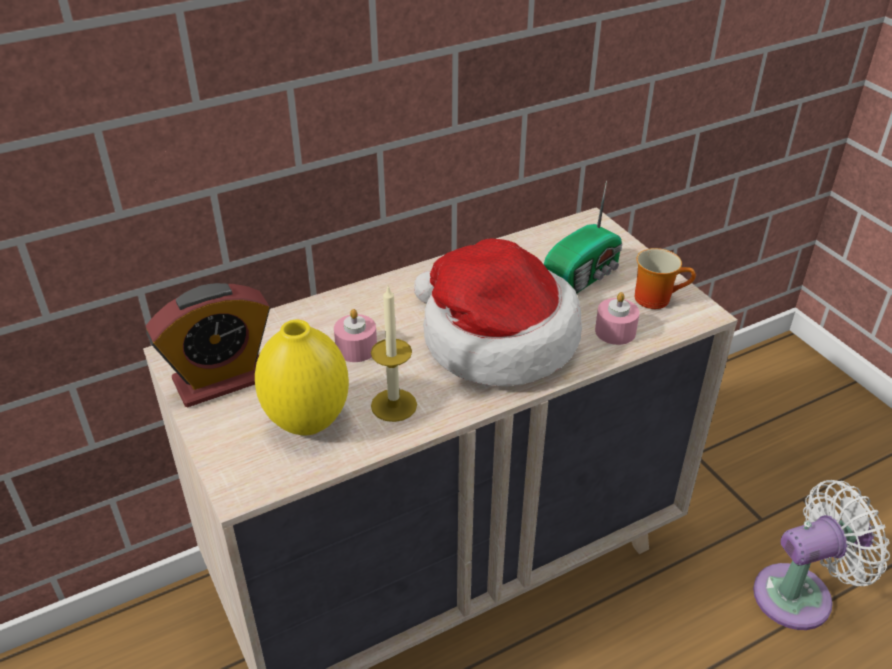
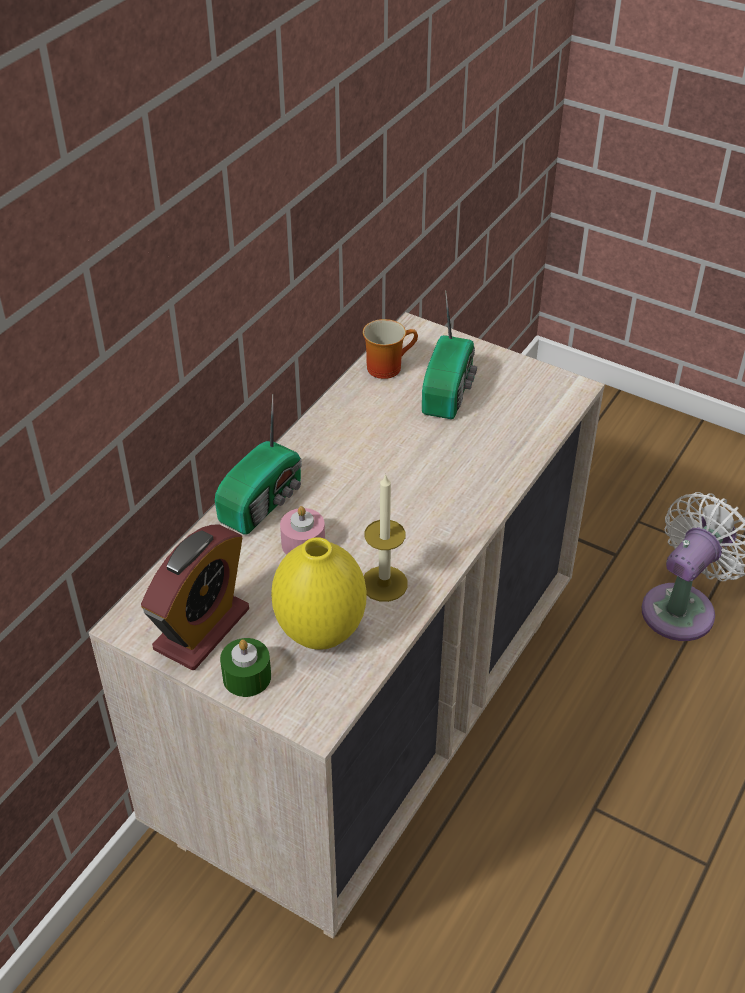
camera: 30 degrees left, 5 degrees up
(220, 430) = (247, 677): none -> green candle
(355, 305) = (264, 501): none -> radio
(495, 339) = (421, 483): hat -> none
(615, 331) = (516, 434): pink candle -> none
(656, 297) = (526, 387): mug -> mug (386, 365)

